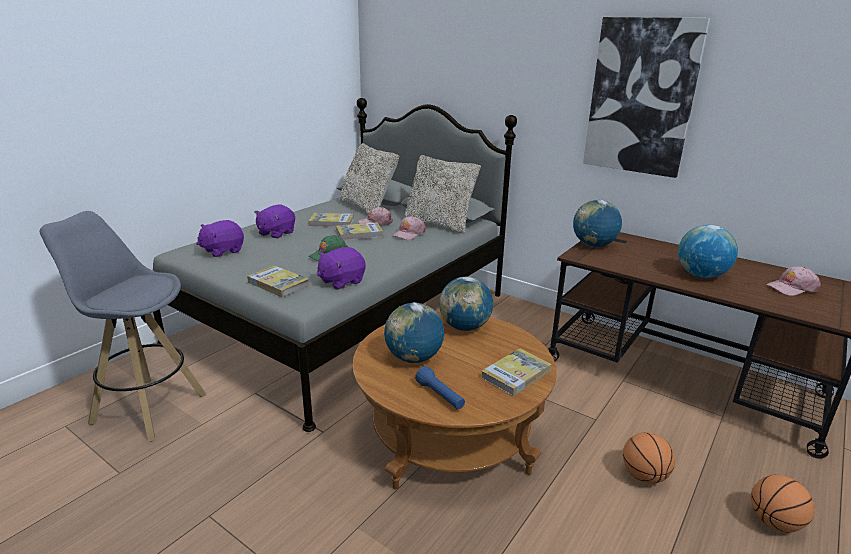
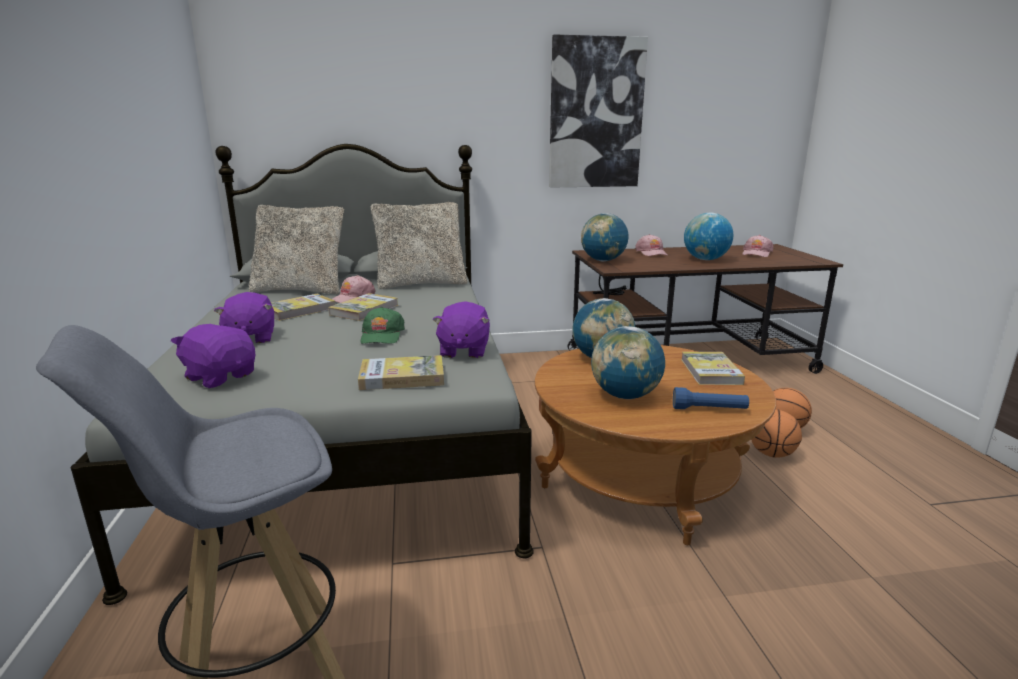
camera: 45 degrees left, 5 degrees down
(222, 251) = (221, 376): purple plush toy -> purple plush toy turned 120 degrees clockwise
(409, 233) = (417, 296): pink cap -> pink cap (651, 253)
(774, 522) = (866, 415): basketball -> basketball (771, 454)

